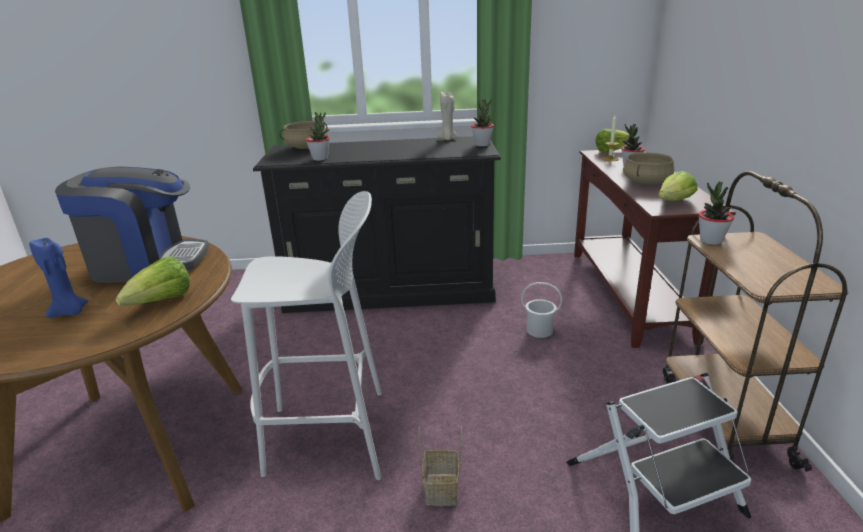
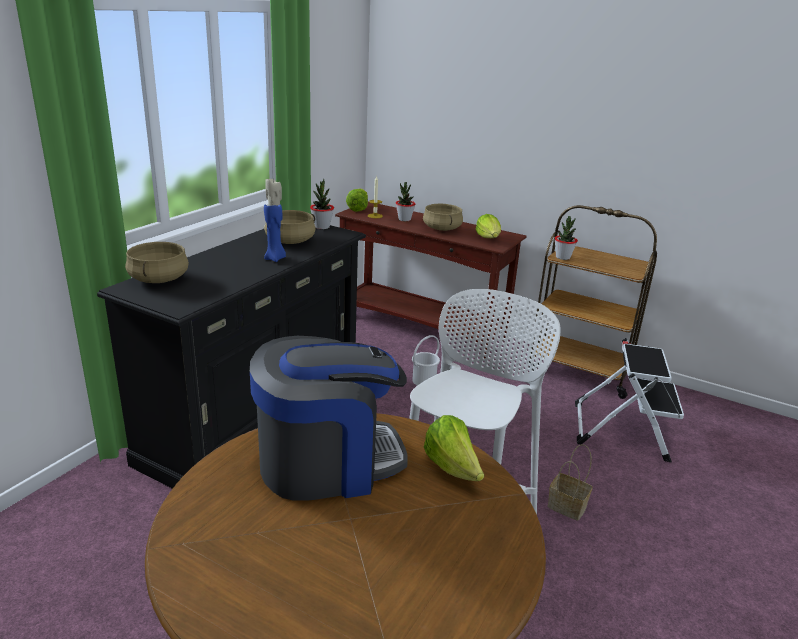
camera: 60 degrees left, 0 degrees up
(70, 312) = (418, 532): blue candle -> blue candle (275, 259)
(147, 264) = (328, 462): coffee machine -> coffee machine turned 45 degrees clockwise
(320, 158) = (224, 285): potted plant -> none
(431, 147) = (290, 241): none -> beige cooking pot

